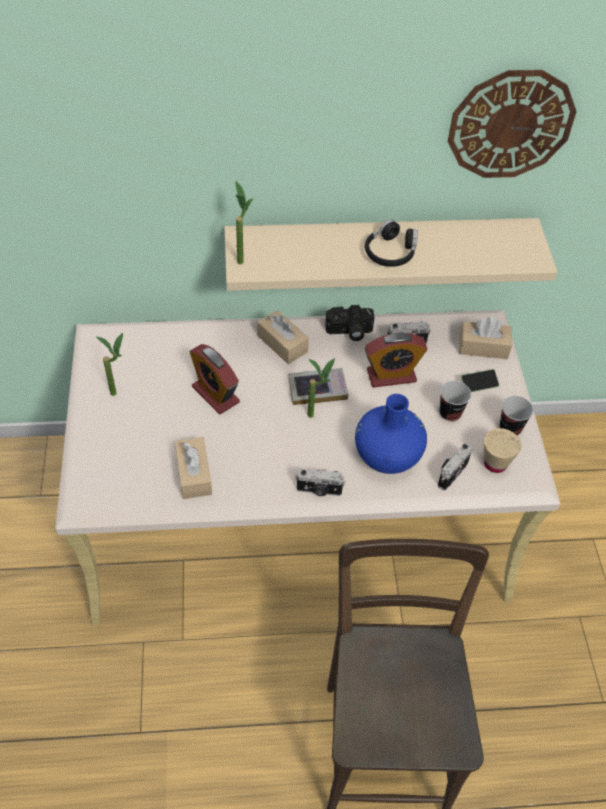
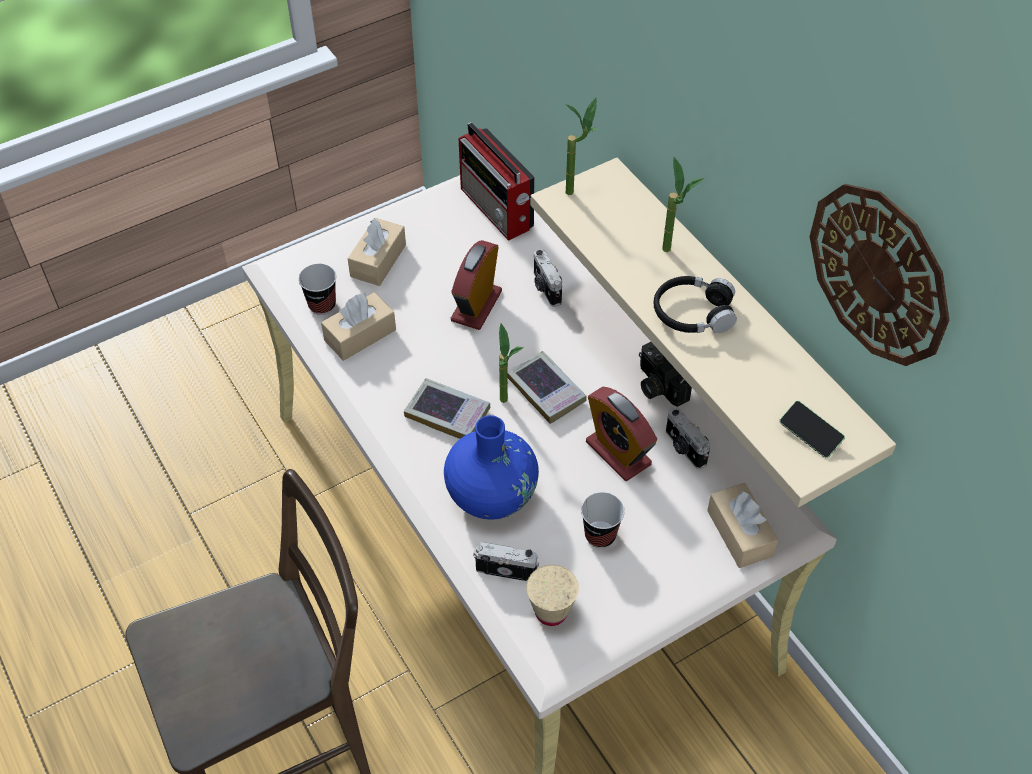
camera: 65 degrees right, 0 degrees up
(120, 392) = (427, 230): potted plant -> potted plant (673, 254)
(132, 344) = (497, 210): none -> radio
(282, 344) = (591, 331): beige tissue box -> beige tissue box (378, 261)
(303, 451) = (447, 413): none -> book
(319, 490) = (403, 450): camera -> camera (545, 288)
(478, 384) = (670, 550): phone -> phone (810, 434)
(510, 428) = (620, 610): cup -> cup (322, 305)

